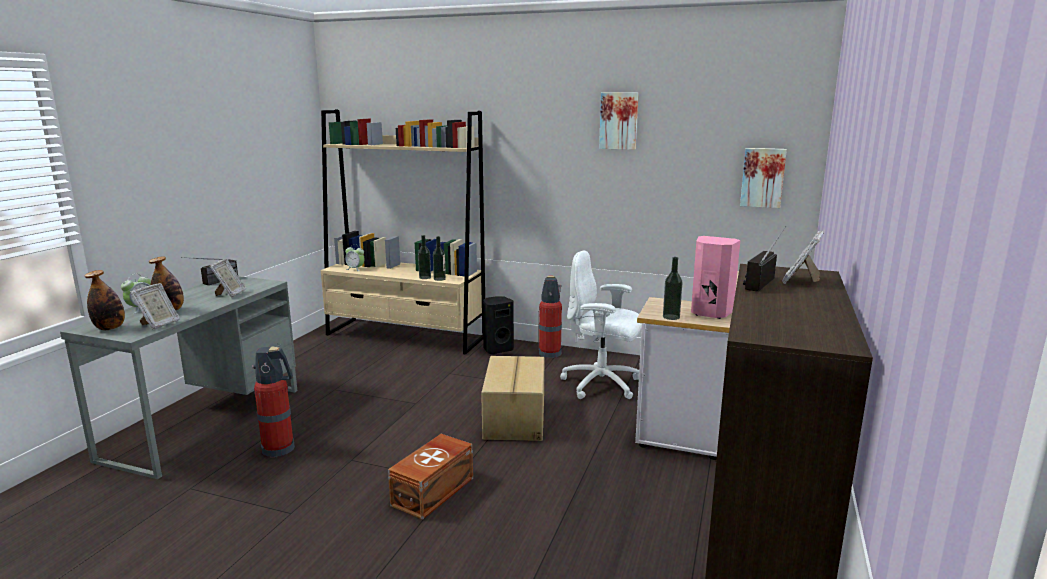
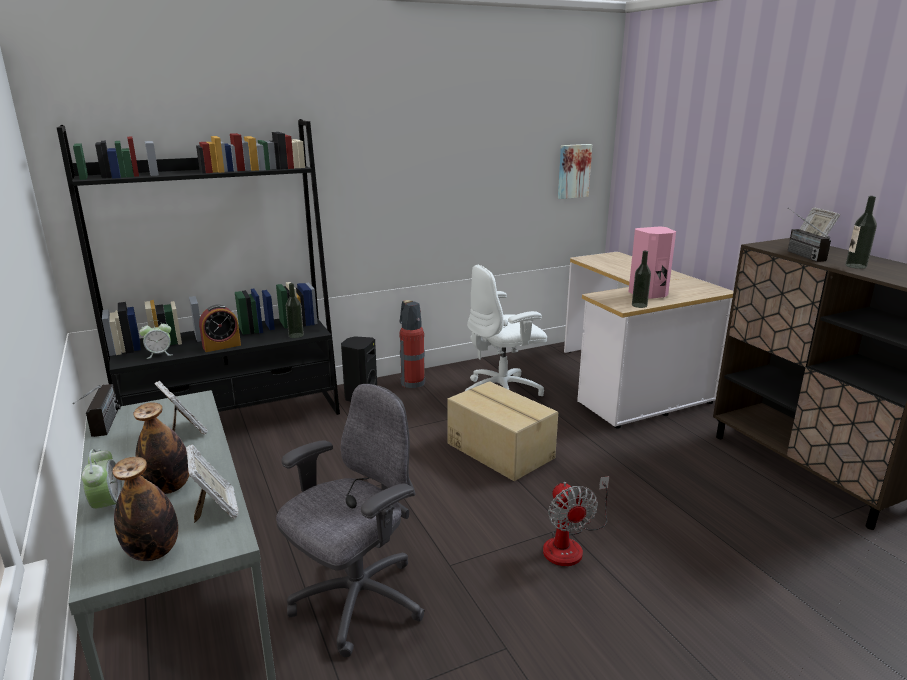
camera: 45 degrees left, 5 degrees up
(280, 449) = (356, 602): fire extinguisher -> grey office chair
(390, 273) = (221, 346): none -> alarm clock
(406, 336) = (234, 420): beige bookcase -> black bookcase
(425, 277) = (275, 338): bottle -> bottle (855, 266)
(435, 491) = (570, 544): brown storage box -> fan
(619, 120) = (454, 125): picture -> none

